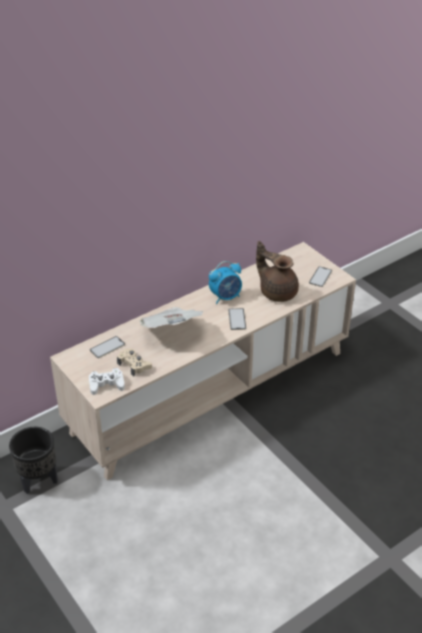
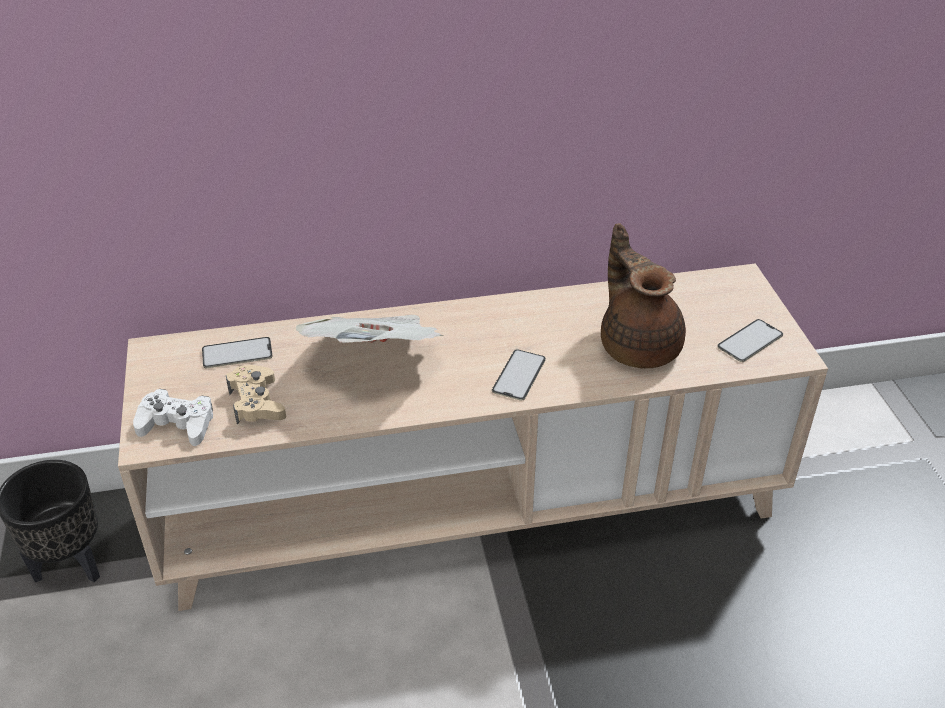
camera: 25 degrees right, 0 degrees up
(226, 297) = (526, 325): alarm clock -> none

